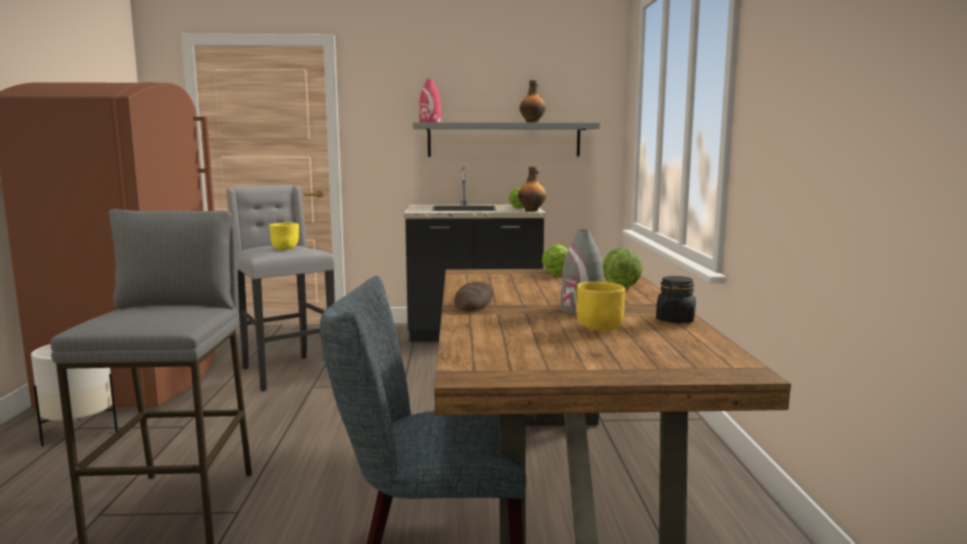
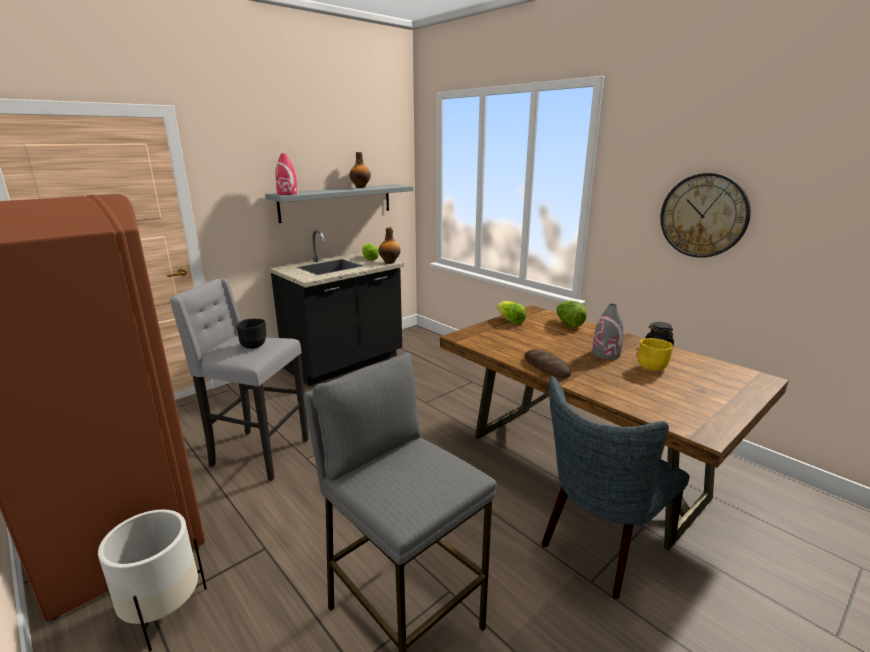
camera: 40 degrees left, 10 degrees up
(285, 249) = (254, 345): yellow bowl -> black bowl
(818, 111) = (703, 215): none -> wall clock

